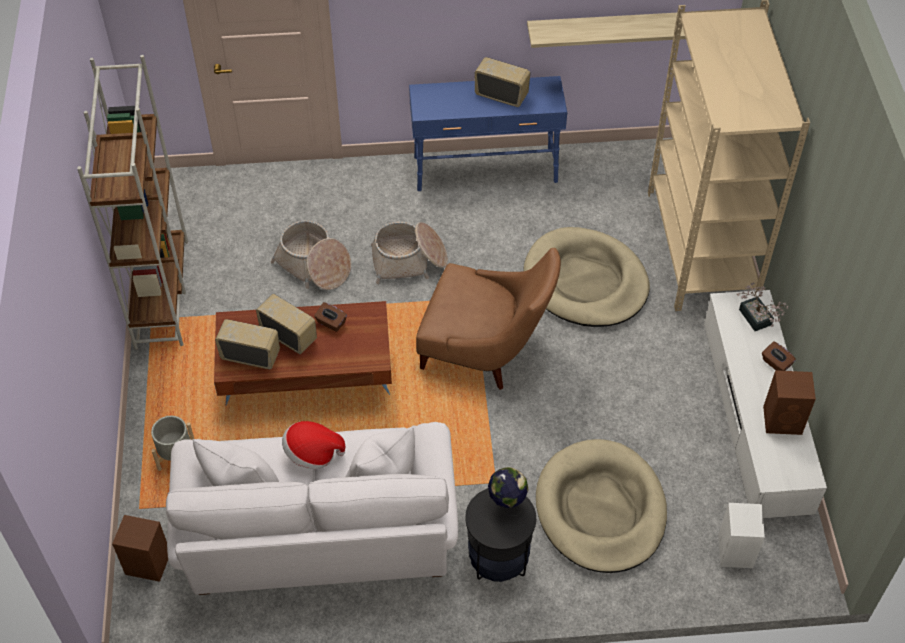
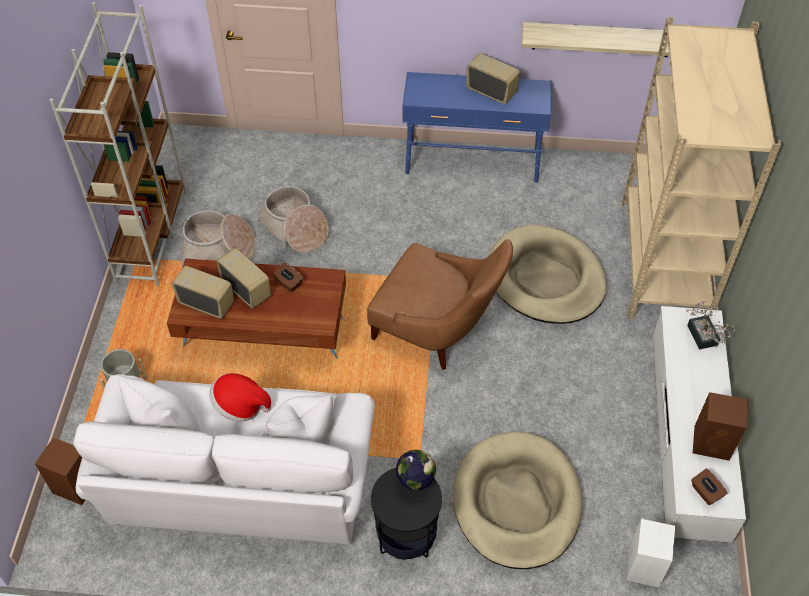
camera: 10 degrees right, 0 degrees up
(409, 261) = (383, 236): basket -> basket (219, 249)
(776, 363) = (715, 384): brown tissue box -> brown tissue box (705, 492)

